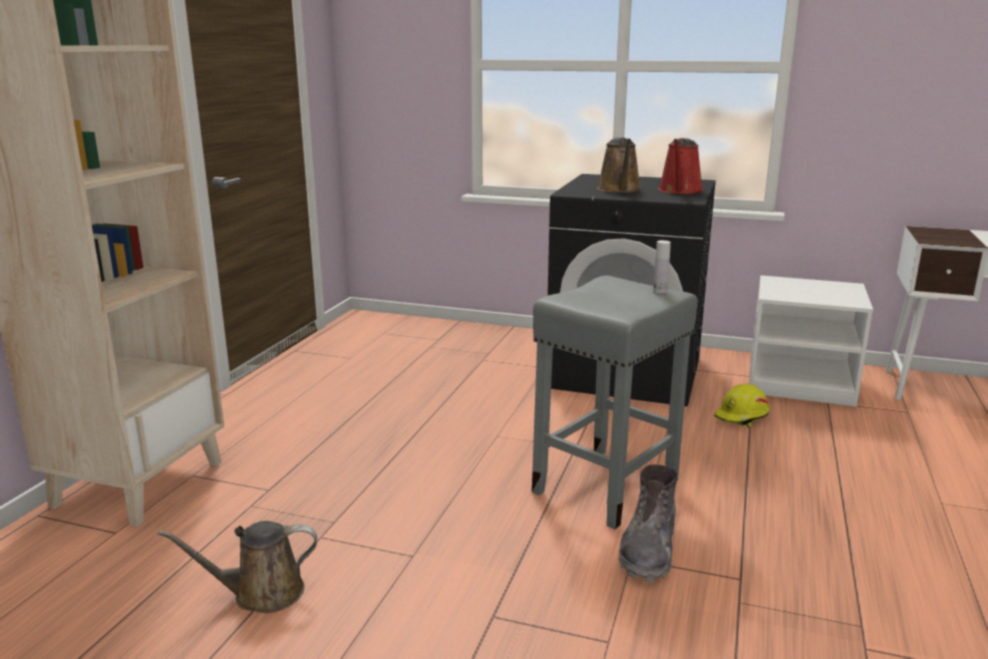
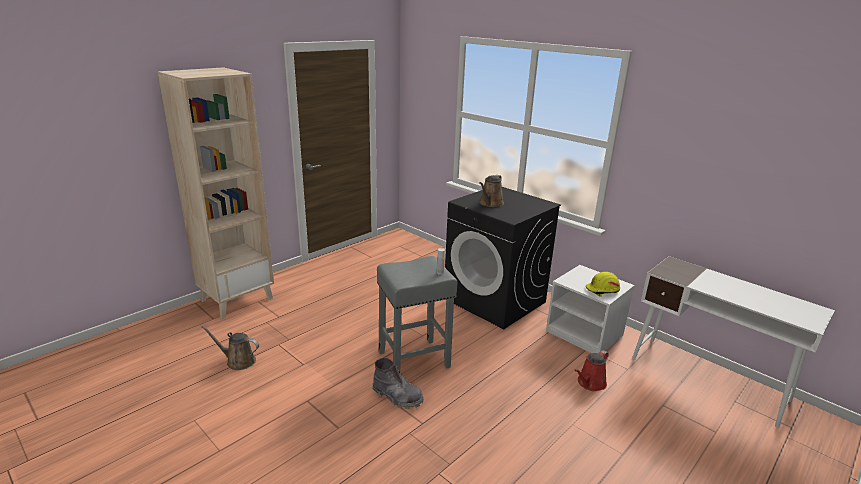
camera: 25 degrees right, 5 degrees up
(648, 551) = (397, 396): grey boot -> grey boot turned 105 degrees counterclockwise
(680, 191) = (521, 211): red watering can -> red watering can (590, 383)
(742, 417) = (526, 343): yellow hard hat -> yellow hard hat (602, 290)

